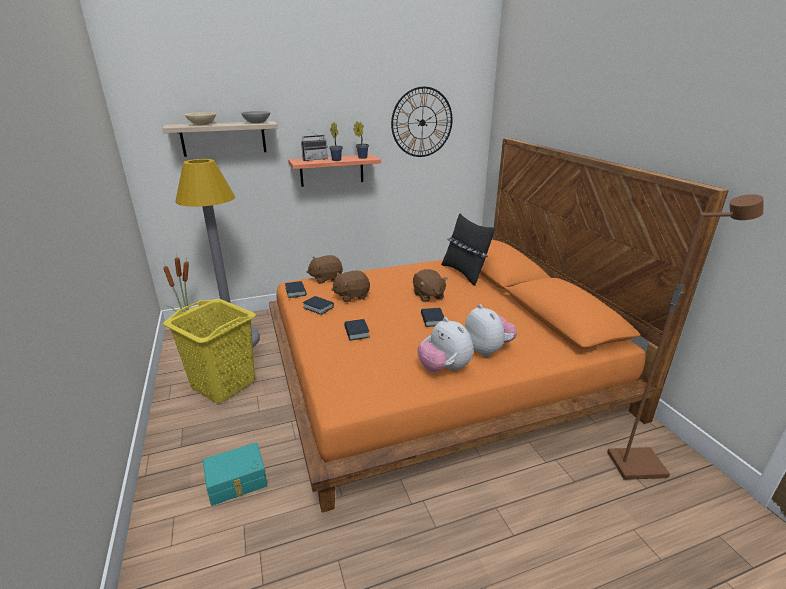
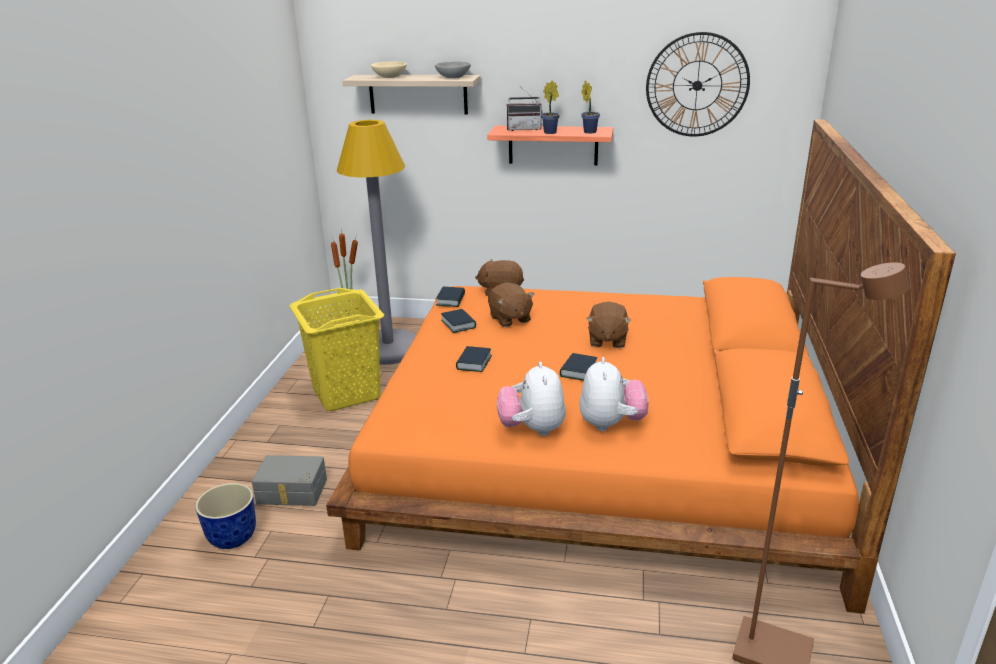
camera: 30 degrees right, 0 degrees up
(211, 546) = (232, 537): none -> planter
(237, 482) = (292, 492): turquoise storage box -> grey storage box
(351, 296) = (510, 319): brown plush toy -> brown plush toy turned 120 degrees counterclockwise
(464, 273) = (695, 321): black pillow -> none

